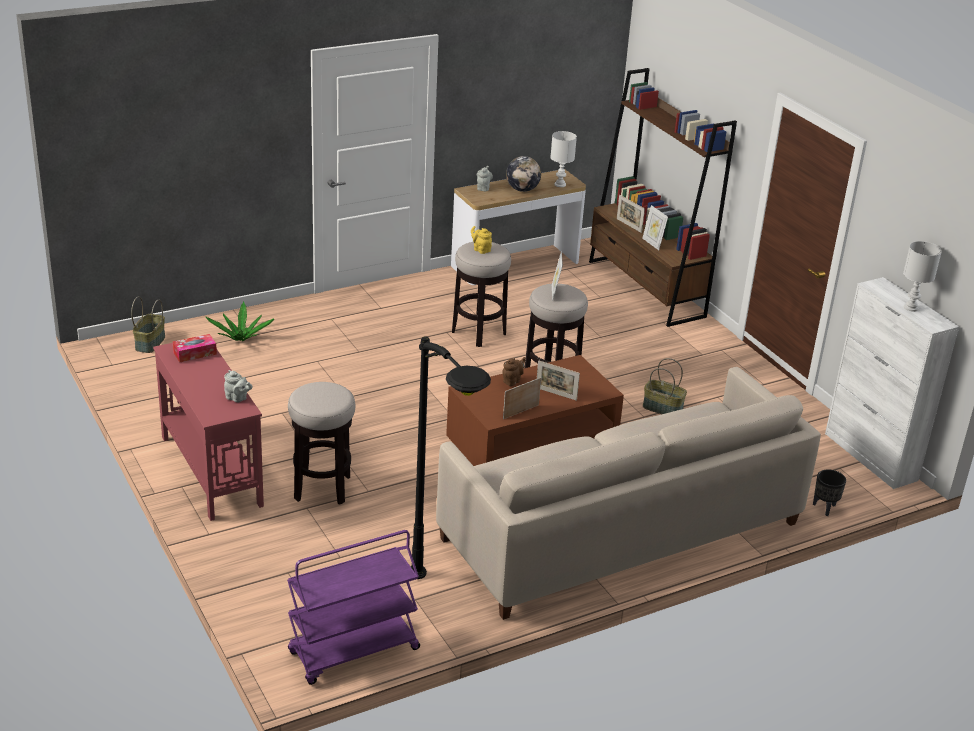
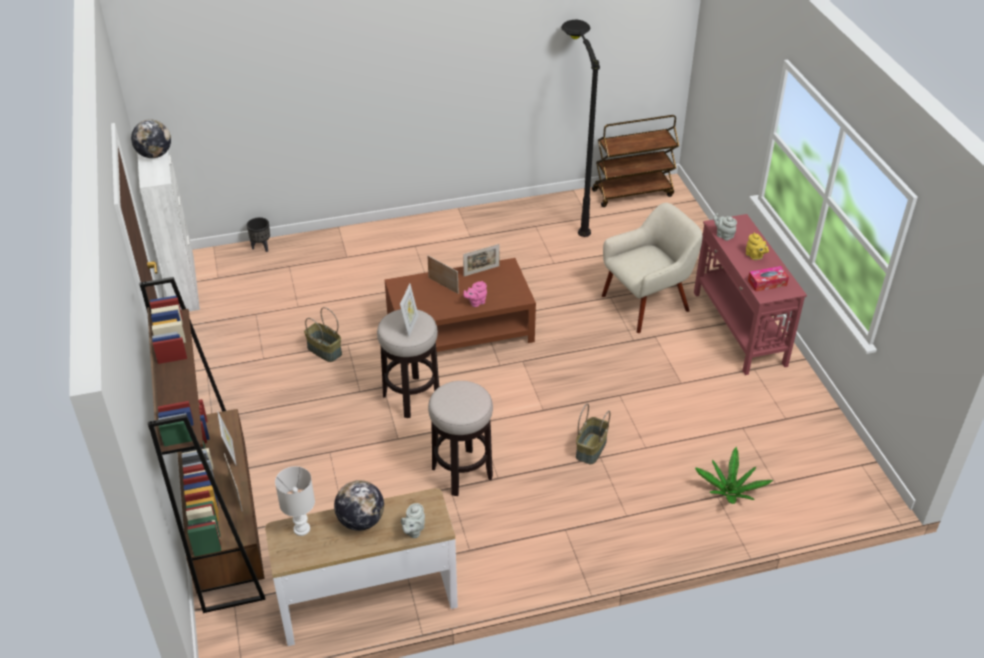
camera: 165 degrees left, 10 degrees up
(149, 342) = (830, 495): basket -> basket (591, 449)
(322, 488) = (647, 303): stool -> beige armchair
(353, 652) = (633, 192): purple cart -> brown cart
(481, 249) = (463, 399): yellow teapot -> yellow teapot (755, 256)
(512, 381) = (476, 302): brown teapot -> pink teapot
(620, 531) = (427, 246): beige sofa -> none
(911, 308) = (155, 155): white table lamp -> globe

